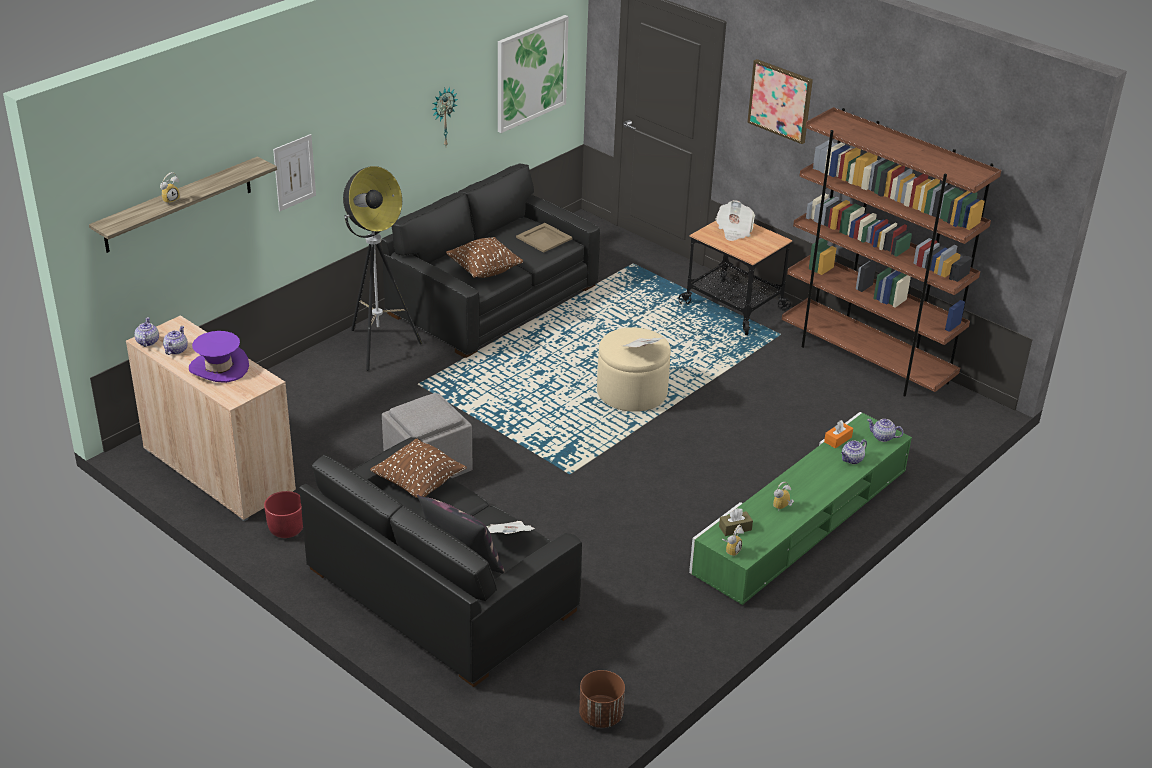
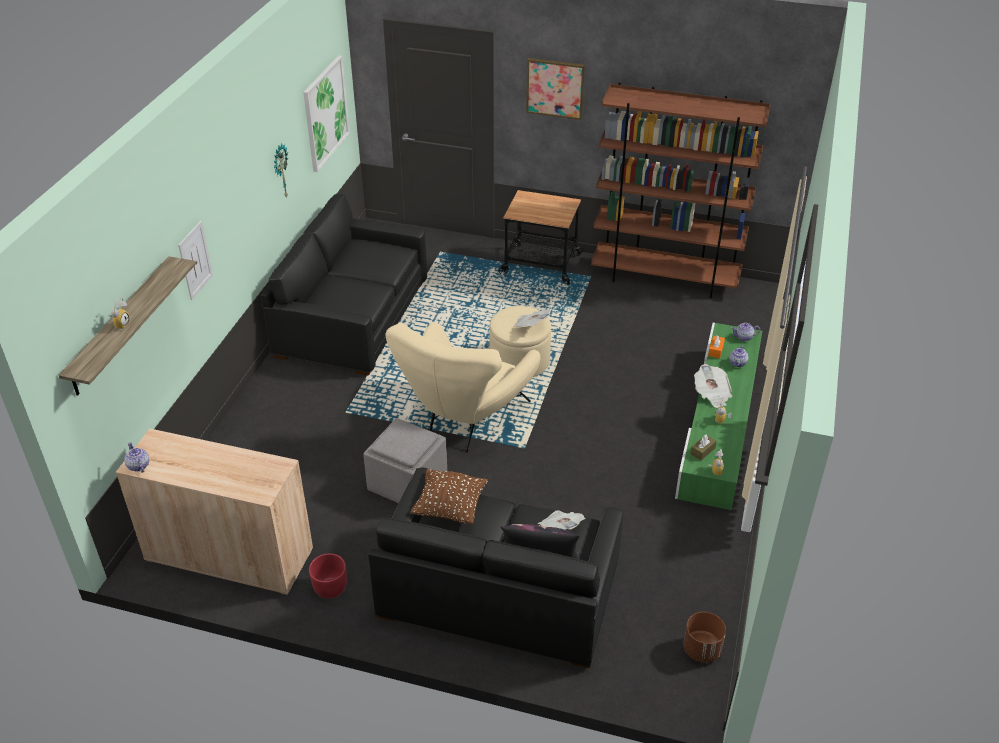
camera: 25 degrees left, 5 degrees up
(175, 350) = (172, 464): teapot -> none
(219, 368) = (227, 468): purple hat -> none
(379, 347) = (288, 389): floor lamp -> none
(484, 270) = (357, 296): brown pillow -> none
(529, 429) = (464, 421): none -> beige armchair
(543, 238) = (383, 253): beige tray -> none
(734, 231) = (533, 204): newspaper -> newspaper (711, 394)

